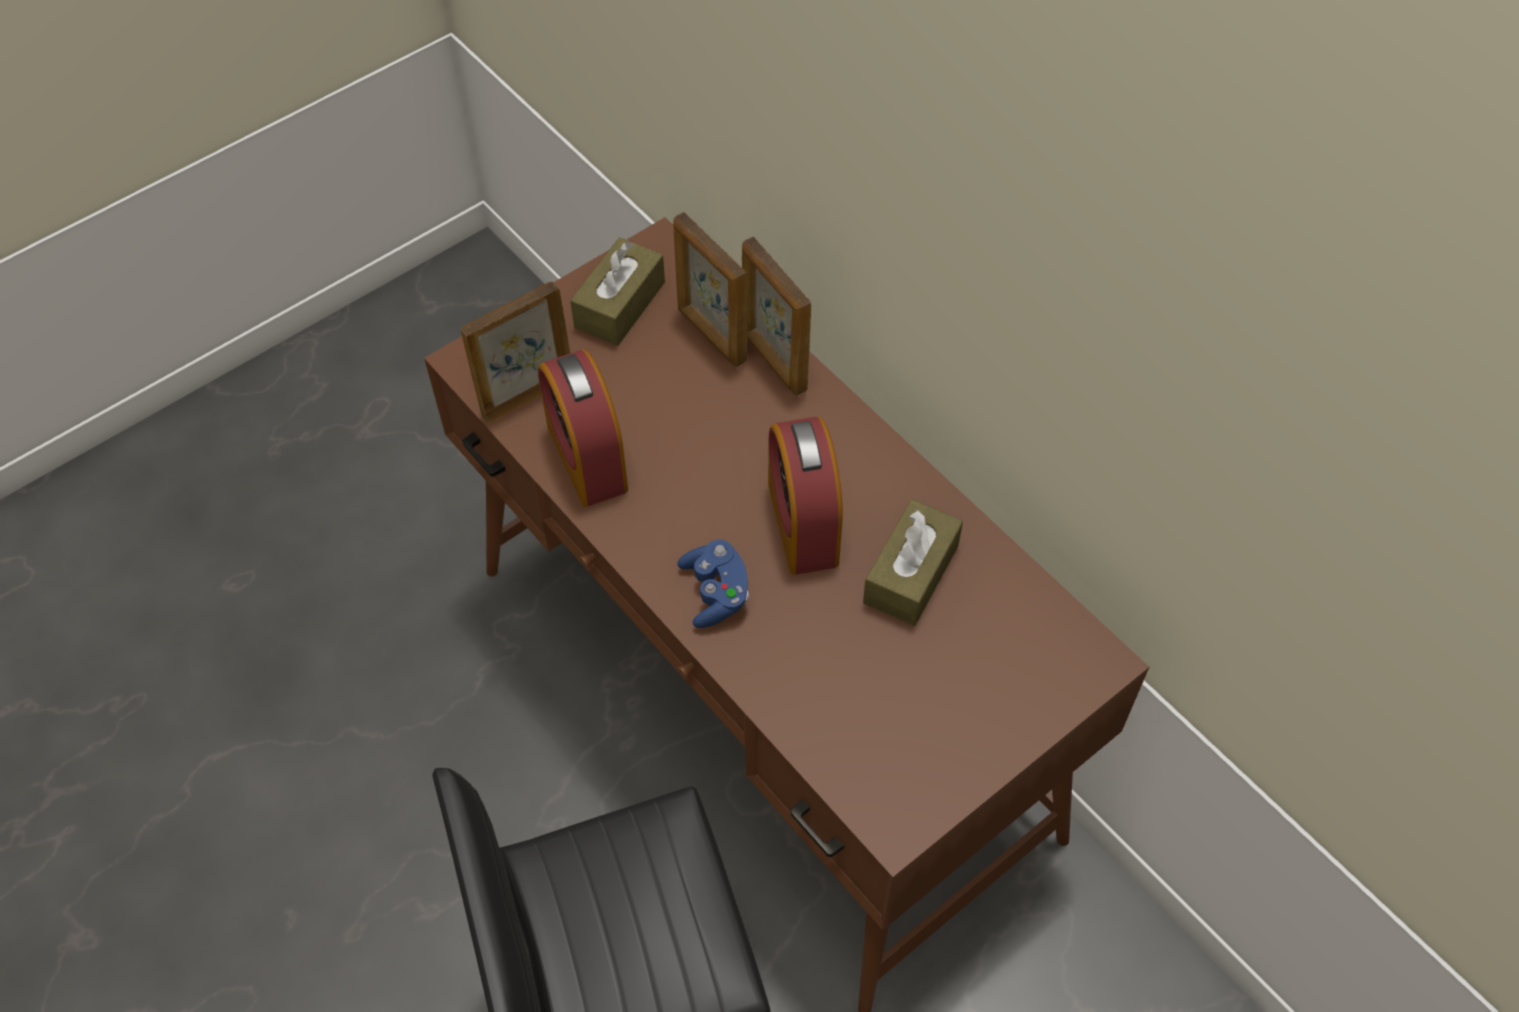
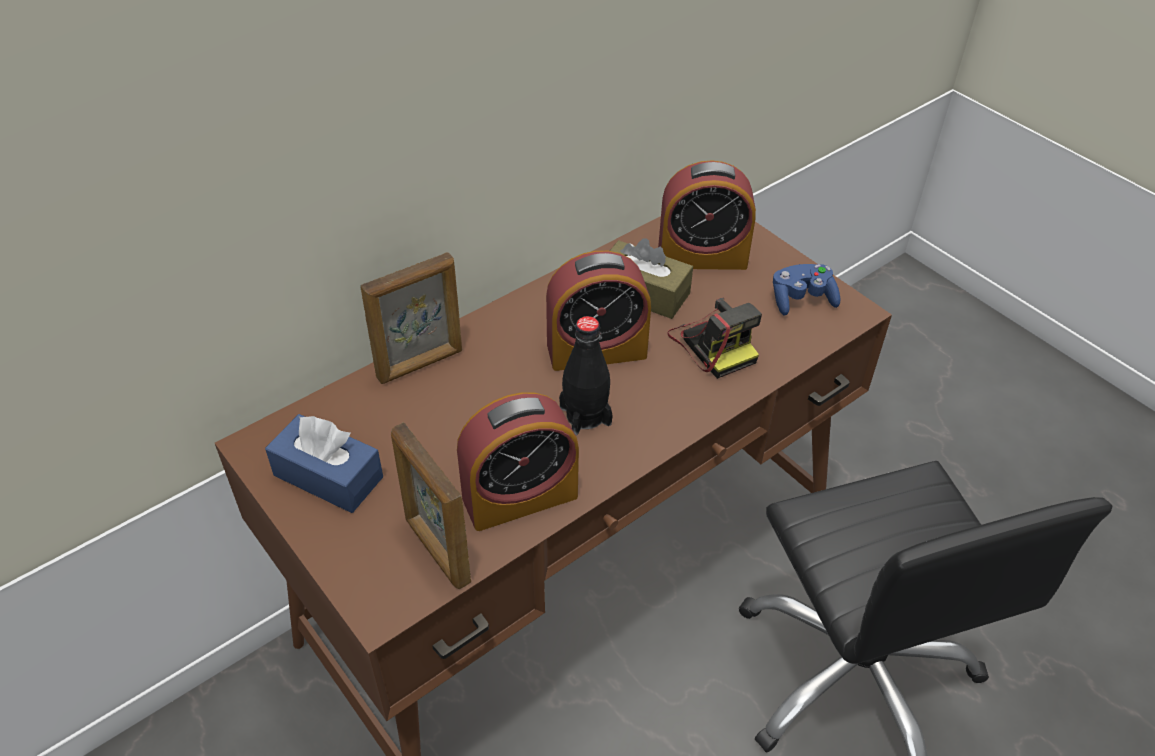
camera: 90 degrees left, 10 degrees down
(620, 305) = (328, 476): brown tissue box -> blue tissue box
(698, 512) = (585, 415): none -> black bottle
(711, 335) = (382, 406): picture frame -> none
(715, 593) = (668, 405): blue game controller -> blue game controller (801, 300)
(820, 647) = (713, 344): none -> camera
(991, 645) = (702, 256): none -> alarm clock

